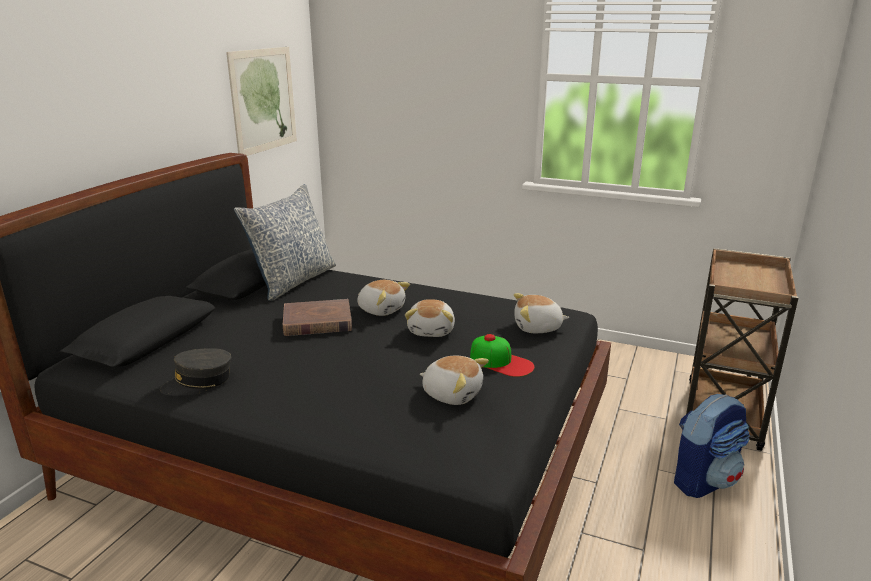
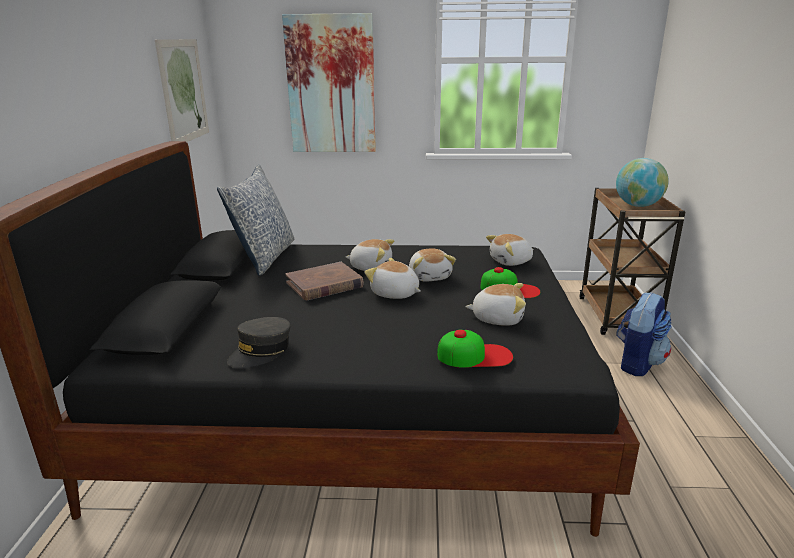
camera: 20 degrees left, 0 degrees up
(374, 344) = (395, 294): none -> plush toy
(383, 431) = (475, 355): none -> cap
(426, 98) = (331, 85): none -> picture
(753, 279) = (637, 205): none -> globe

